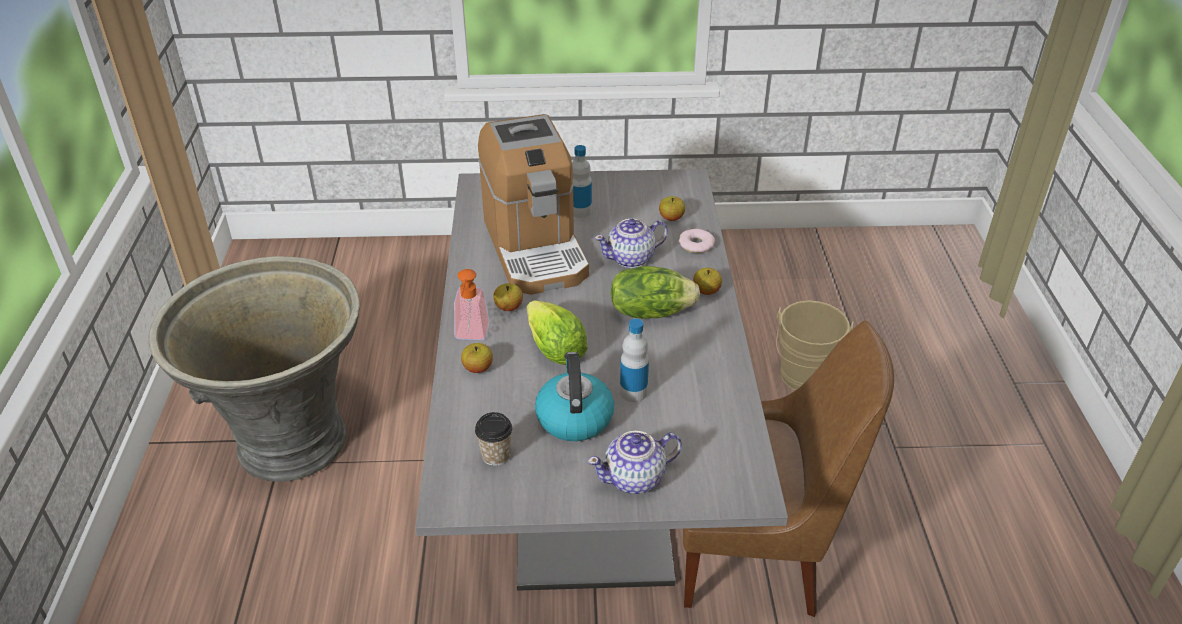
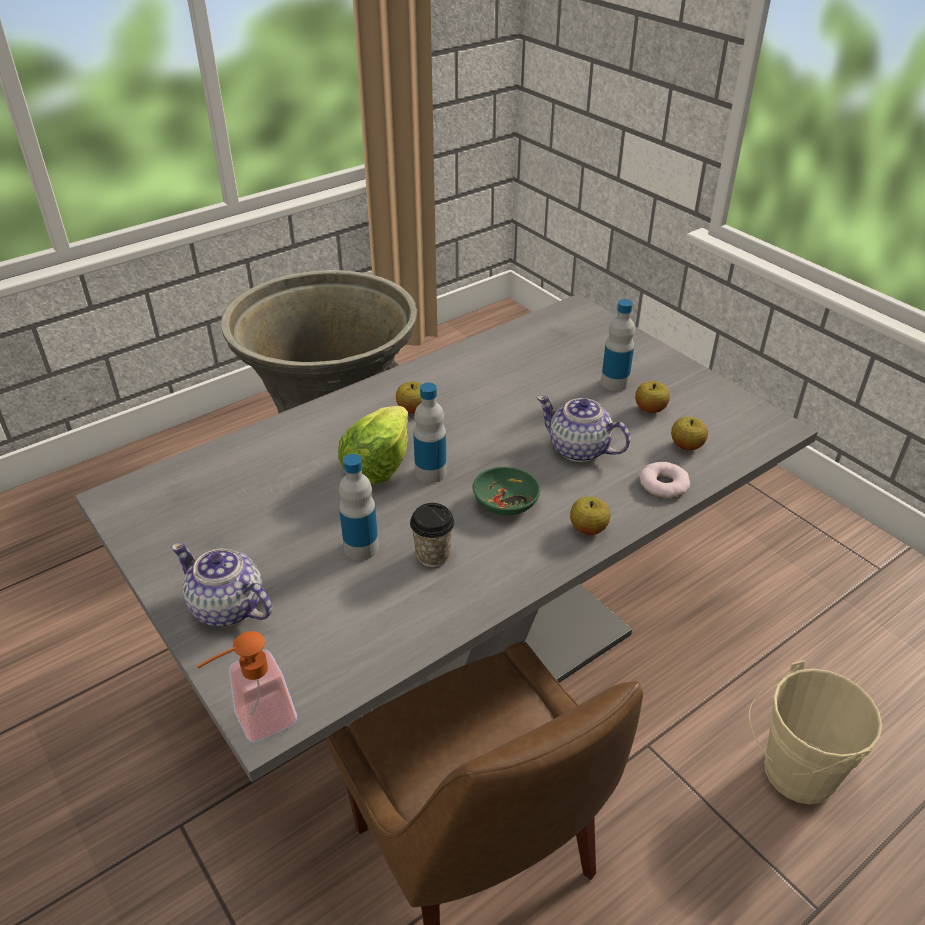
camera: 55 degrees right, 0 degrees up
(471, 335) = (350, 407): soap dispenser -> soap dispenser (255, 722)
(478, 368) = (308, 432): apple -> apple (650, 409)
(495, 455) = (196, 498): cup -> cup (433, 555)
(535, 248) = (520, 384): coffee machine -> none
(574, 417) = (288, 523): kettle -> none
(588, 329) = (430, 472): none -> bottle
(650, 311) = (505, 502): lettuce -> green bowl

